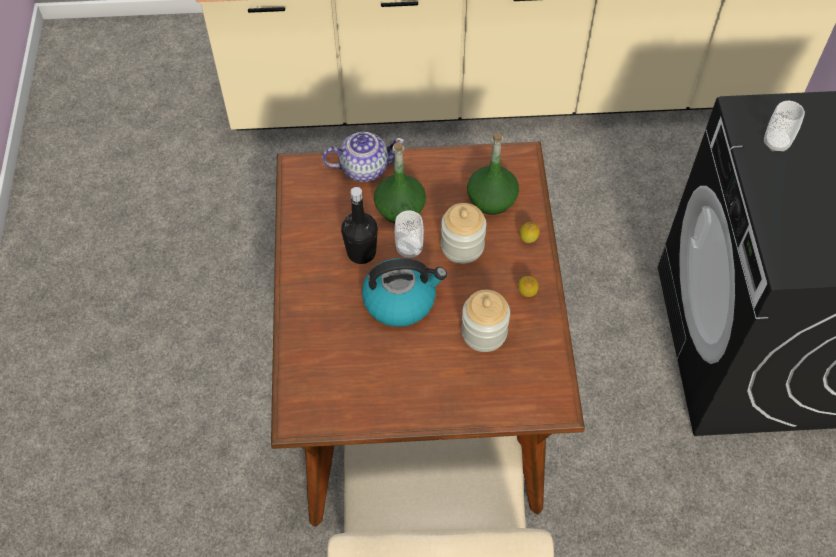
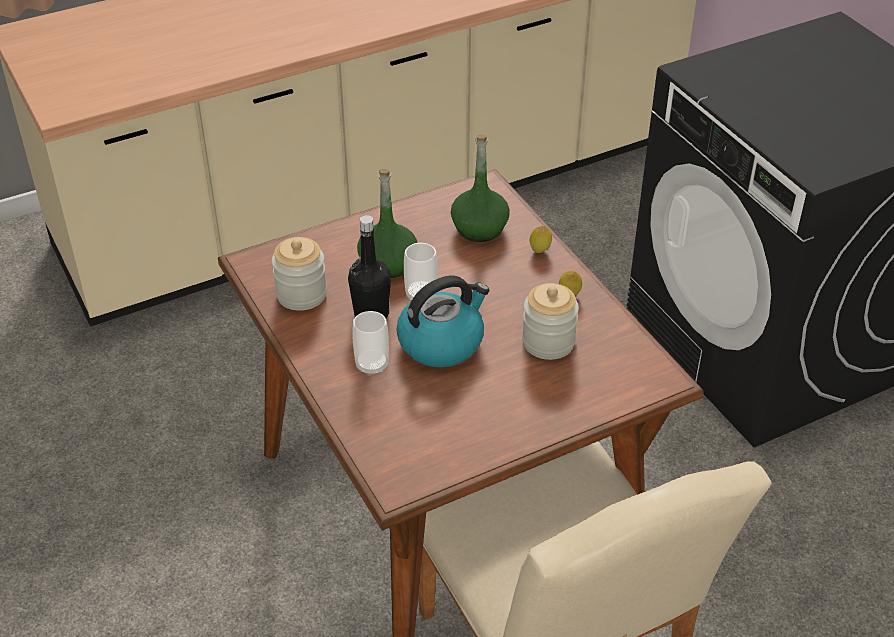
camera: 25 degrees left, 15 degrees down
(363, 168) = (325, 241): teapot -> none
(462, 246) = (476, 276): jar -> jar (301, 294)
(776, 143) = (736, 86): cup -> cup (372, 365)

